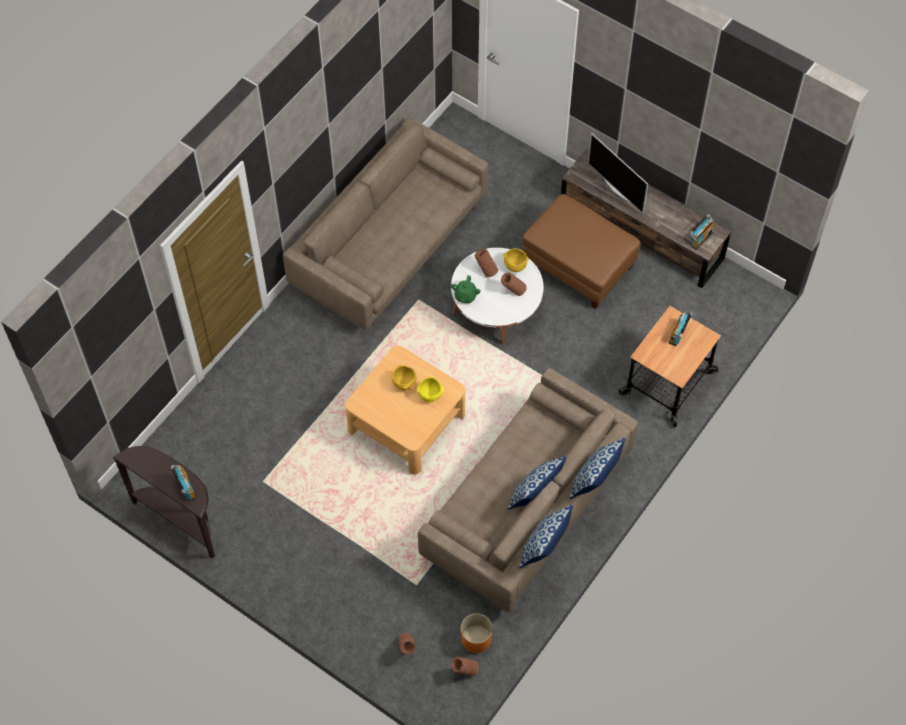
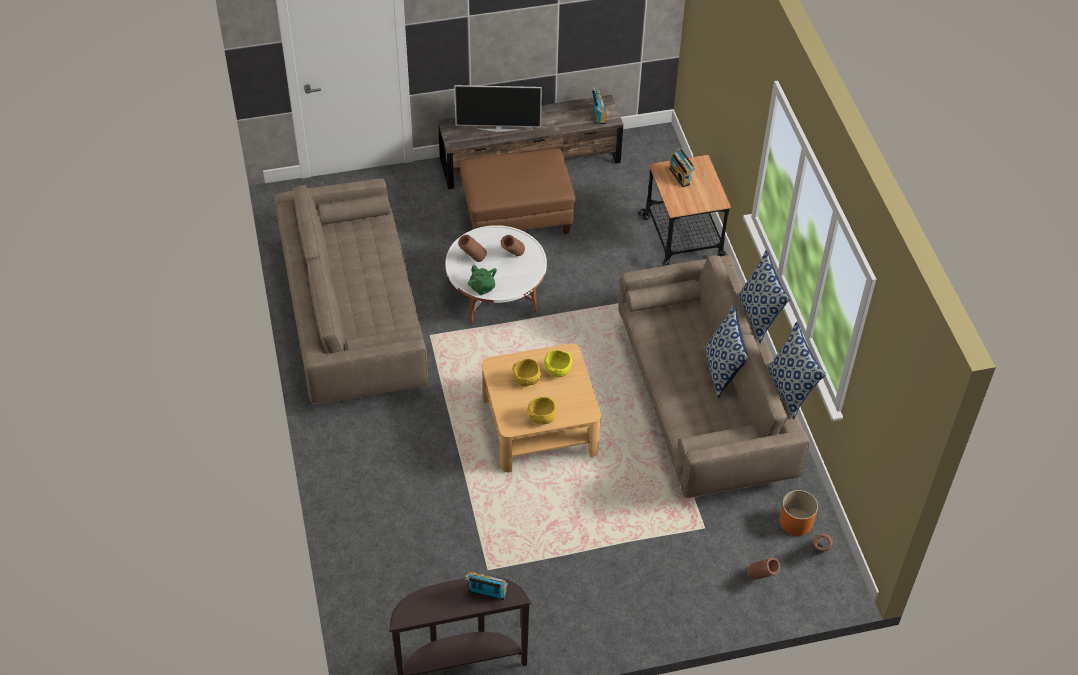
camera: 50 degrees left, 10 degrees down
(514, 266) = (489, 238): yellow bowl -> yellow bowl (541, 418)

